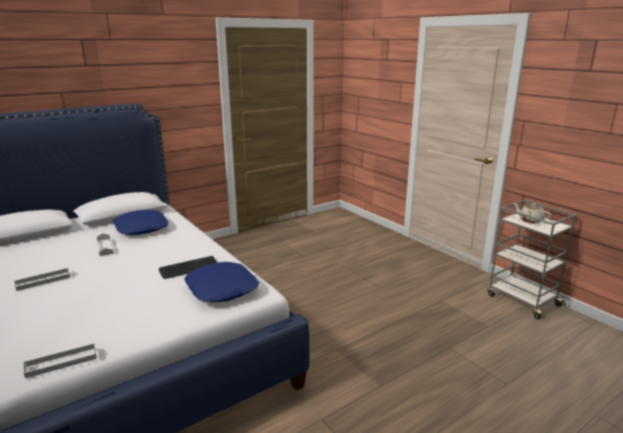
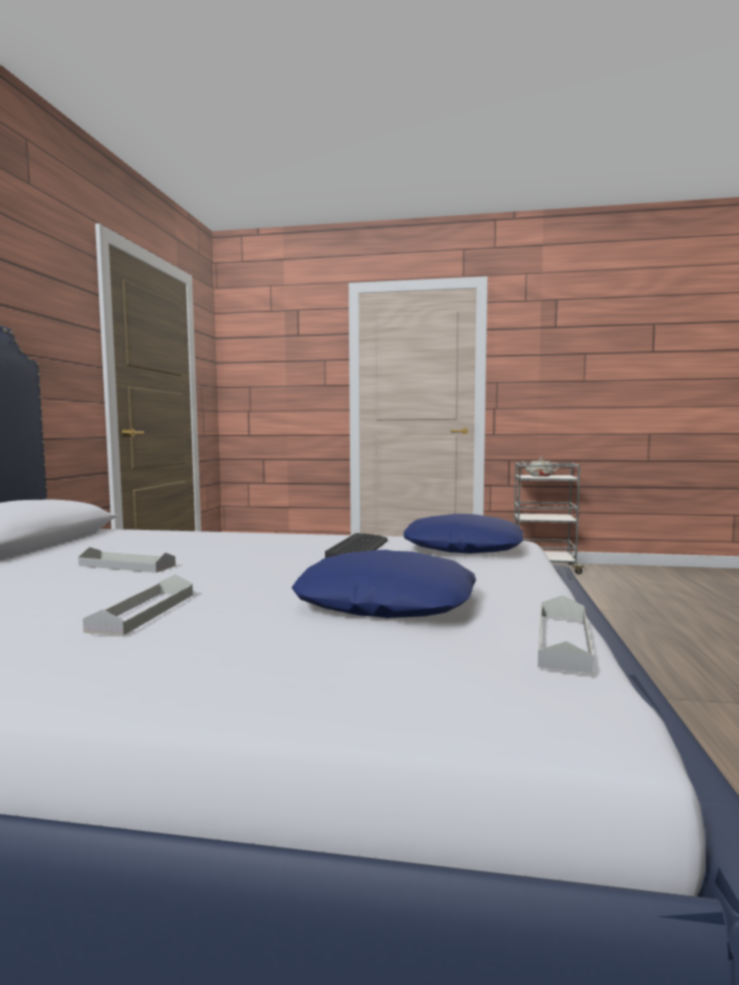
camera: 45 degrees left, 15 degrees down
(142, 228) = (127, 544): blue pillow -> blue pillow (387, 603)

